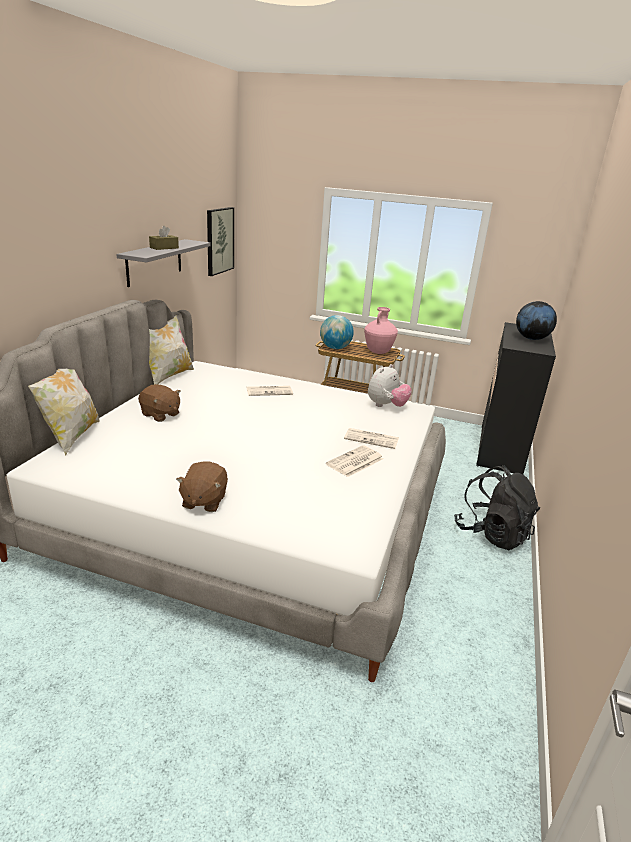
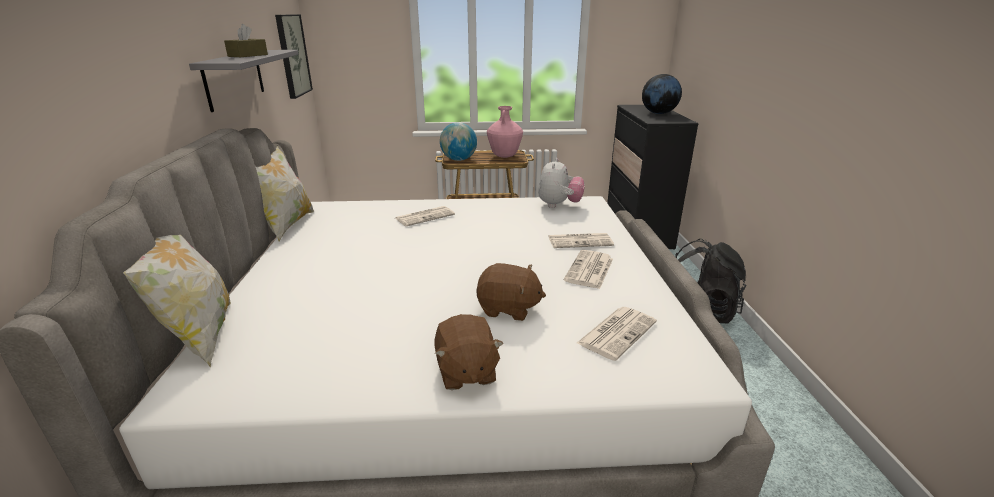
camera: 20 degrees left, 0 degrees up
(160, 415) = (313, 273): brown plush toy -> brown plush toy (508, 308)
(327, 508) = (617, 332): none -> newspaper

